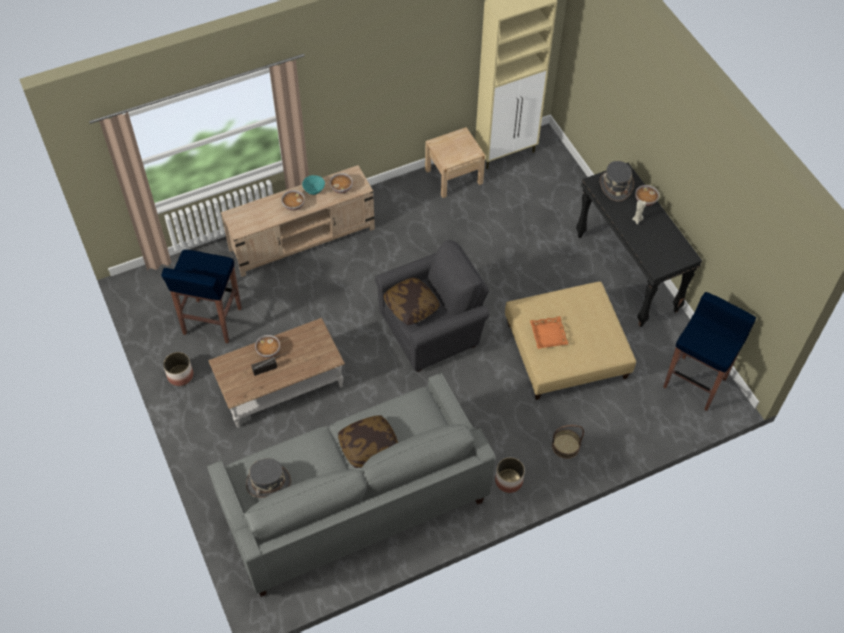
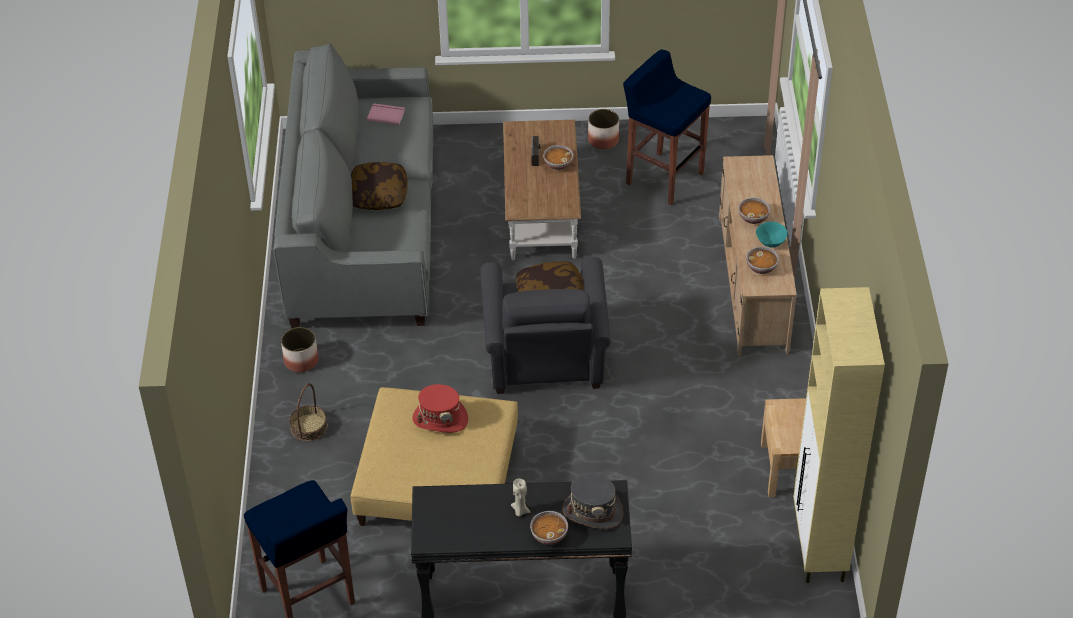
camera: 115 degrees right, 10 degrees down
(268, 483) = (386, 114): grey hat -> pink book
(548, 334) = (440, 419): orange tray -> red hat

